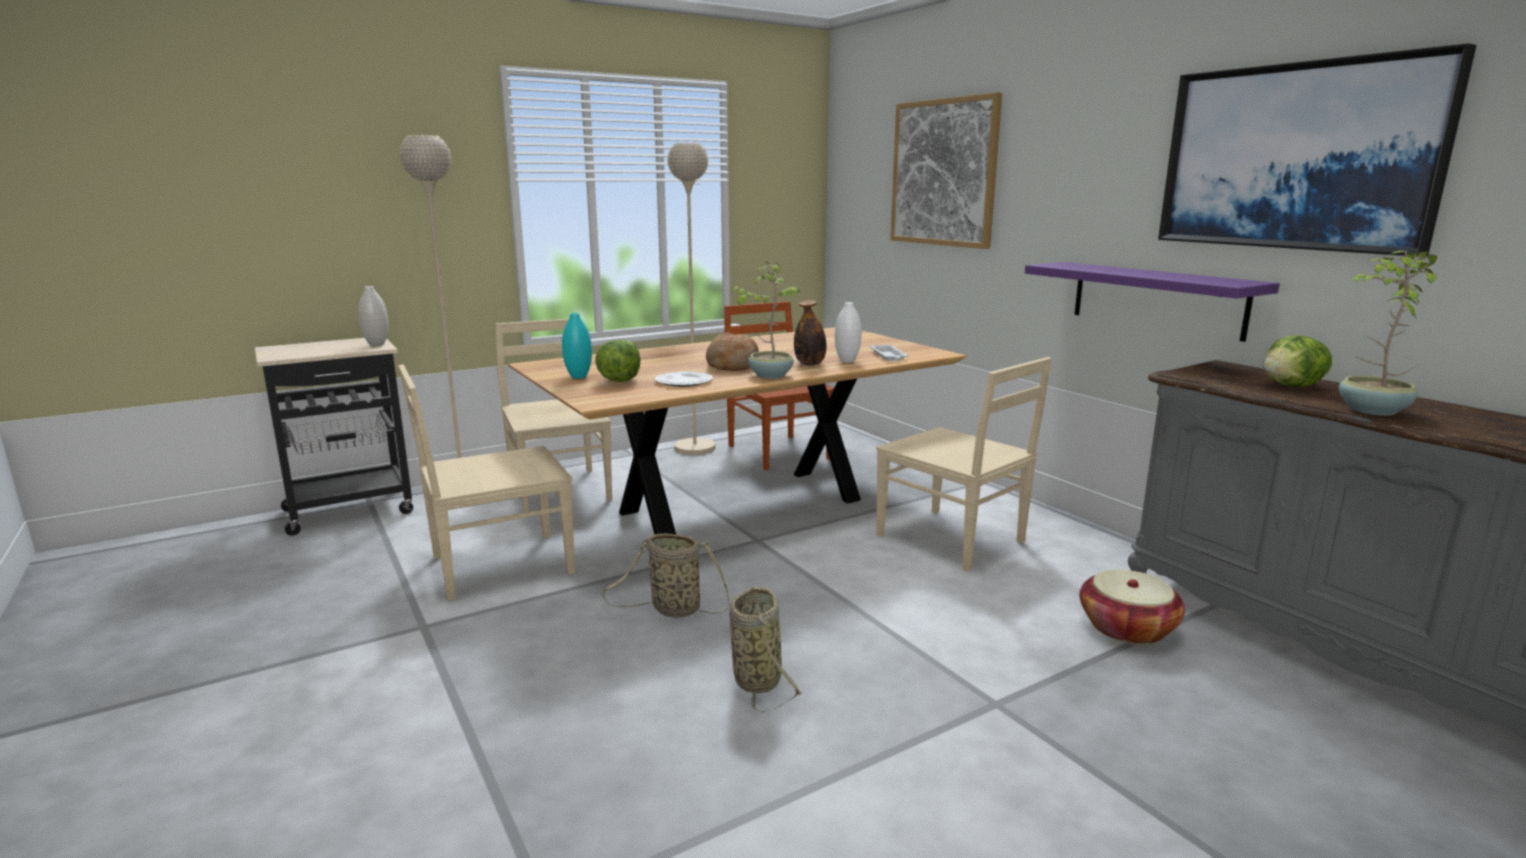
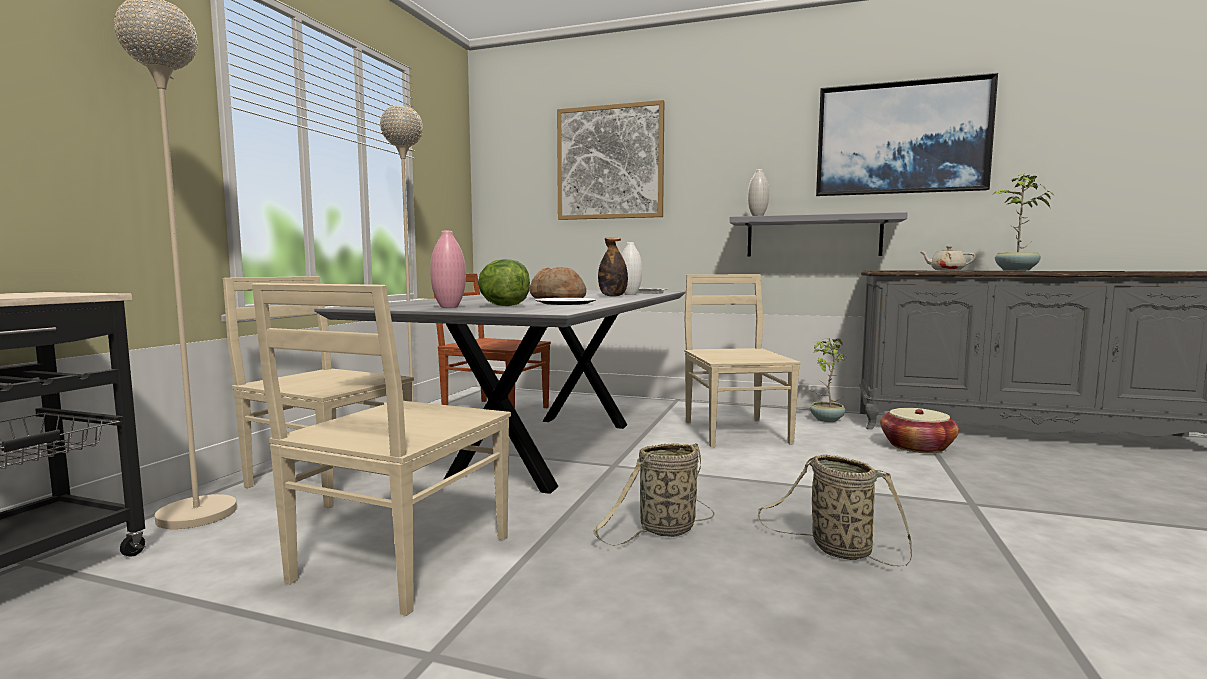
camera: 40 degrees left, 10 degrees down
(377, 345) = (76, 293): white vase -> white vase (757, 216)
(578, 377) = (449, 307): turquoise vase -> pink vase
(743, 506) = (549, 448): brown dining table -> grey dining table
(770, 375) = (615, 299): potted plant -> potted plant (826, 419)
(952, 540) = (735, 431): beige chair -> beige chair turned 105 degrees counterclockwise
(1156, 299) = (813, 237): purple shelf -> grey shelf
(1292, 386) = (946, 270): lettuce -> beige teapot

